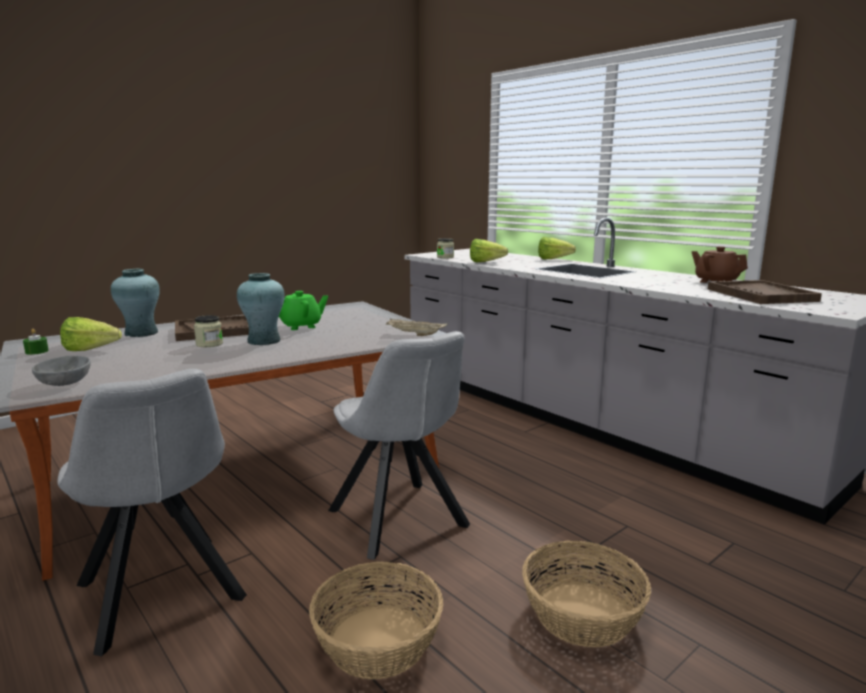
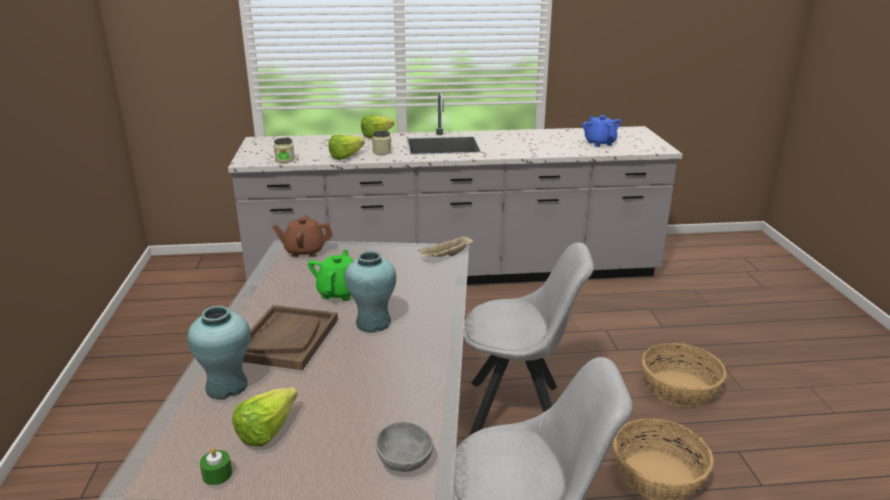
camera: 55 degrees left, 10 degrees up
(209, 344) = (345, 353): jar -> jar (382, 152)
(716, 282) = (546, 135): brown teapot -> brown teapot (304, 251)
(761, 295) = (599, 143): brown tray -> blue teapot

